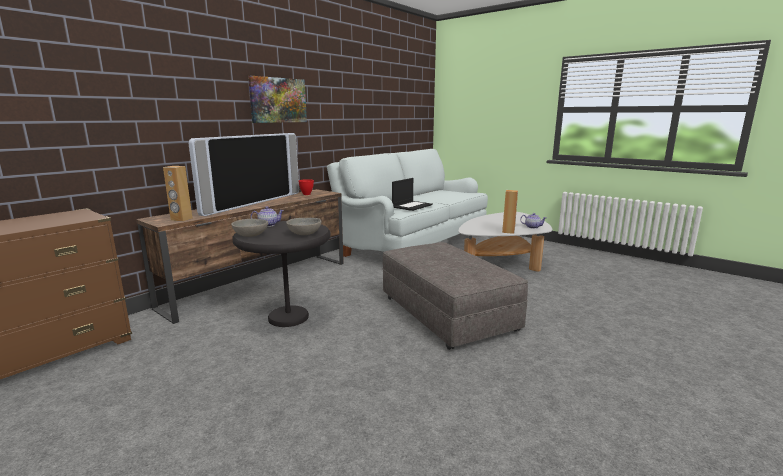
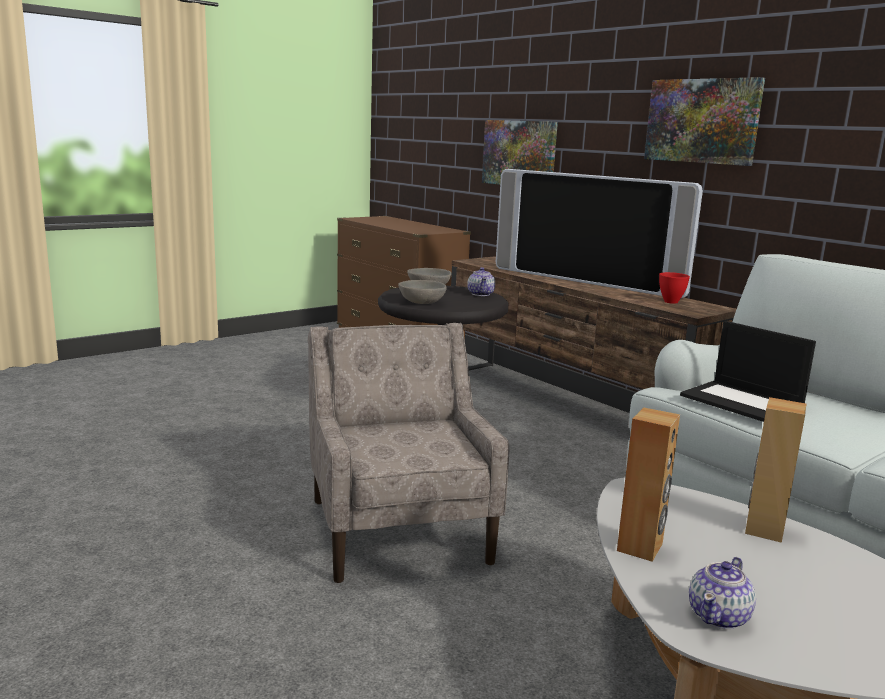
camera: 100 degrees right, 0 degrees up
(136, 127) = (519, 154): none -> picture
(181, 219) = (484, 264): brown speaker -> brown speaker (763, 529)
(446, 313) = (399, 529): grey ottoman -> beige armchair

